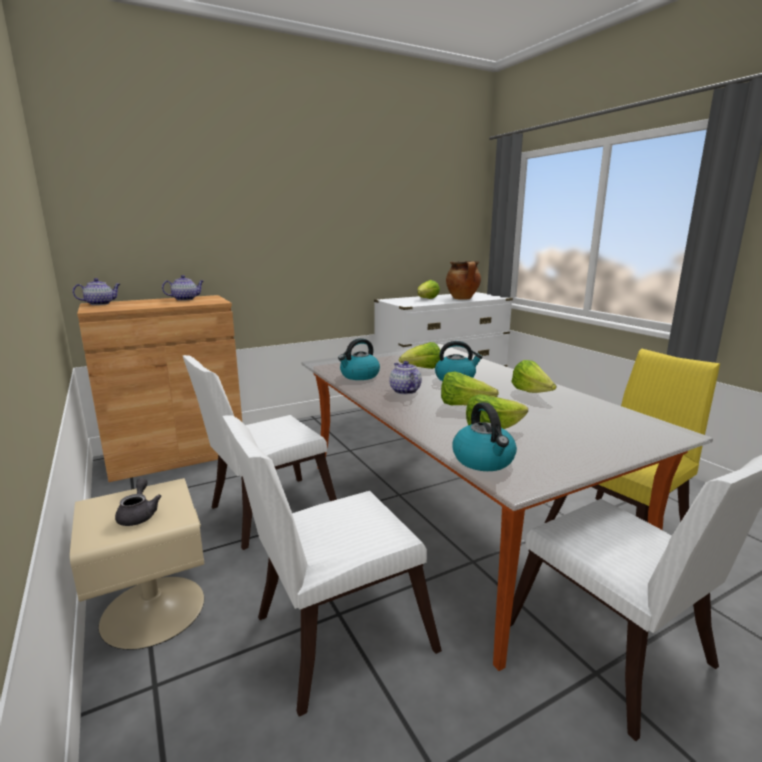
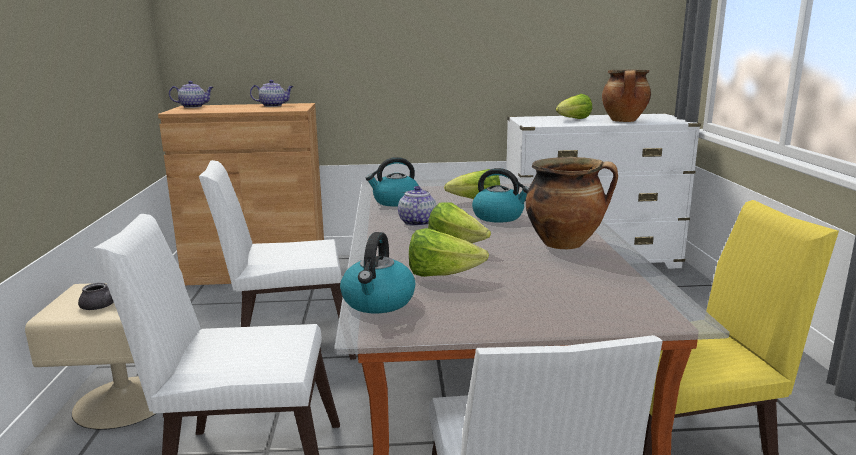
camera: 25 degrees right, 0 degrees up
(531, 393) = (565, 243): lettuce -> cooking pot

